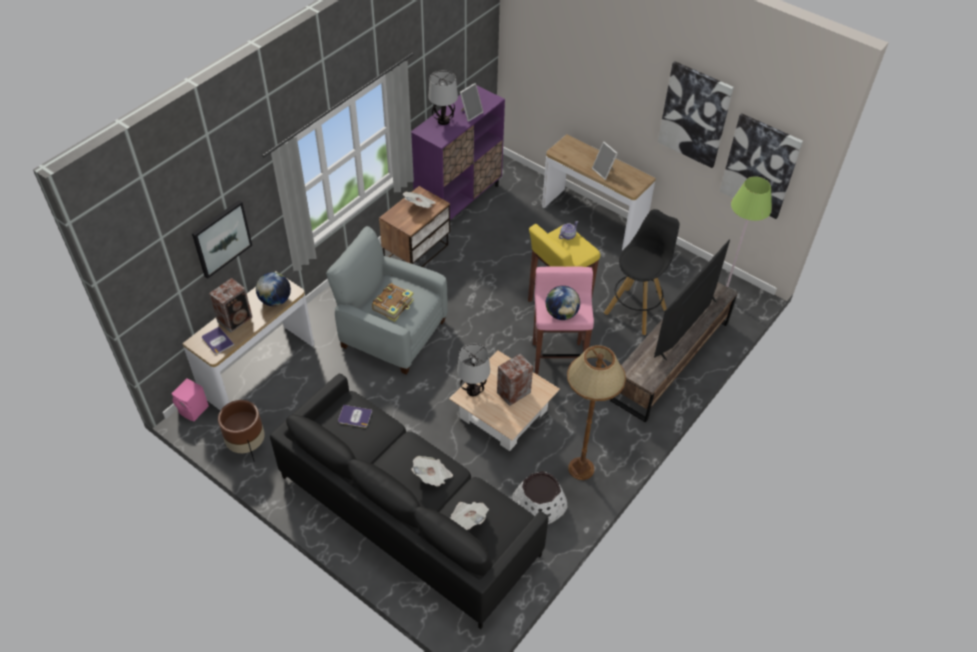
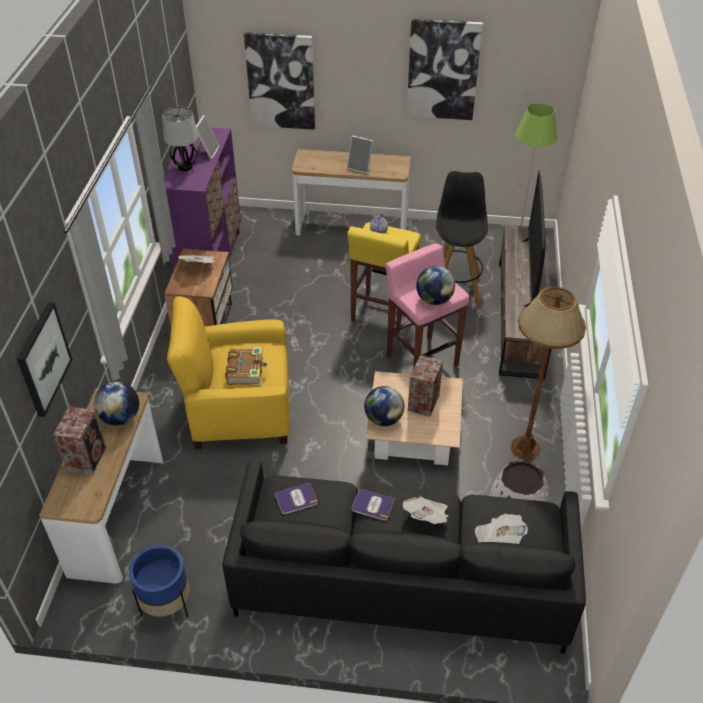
camera: 30 degrees left, 5 degrees down
(194, 410) = (71, 598): pink speaker -> none
(217, 341) = (83, 491): book -> book (372, 505)
(247, 446) = (166, 604): brown planter -> blue planter
(392, 332) = (239, 410): grey armchair -> yellow armchair
(473, 390) = (383, 419): table lamp -> globe
(760, 166) = (523, 97): picture -> picture (281, 81)

